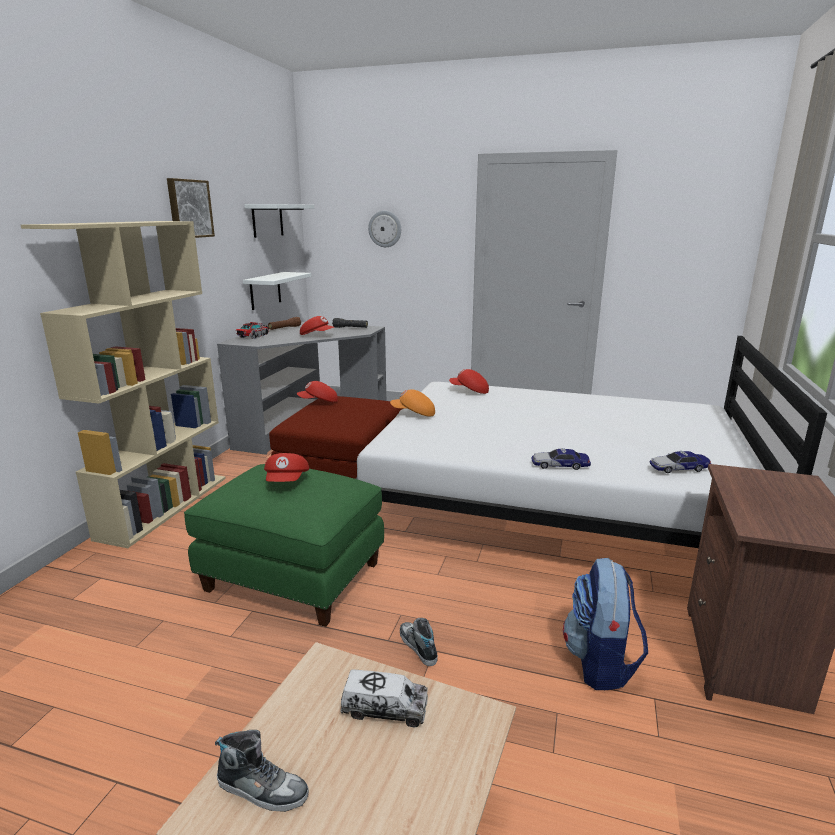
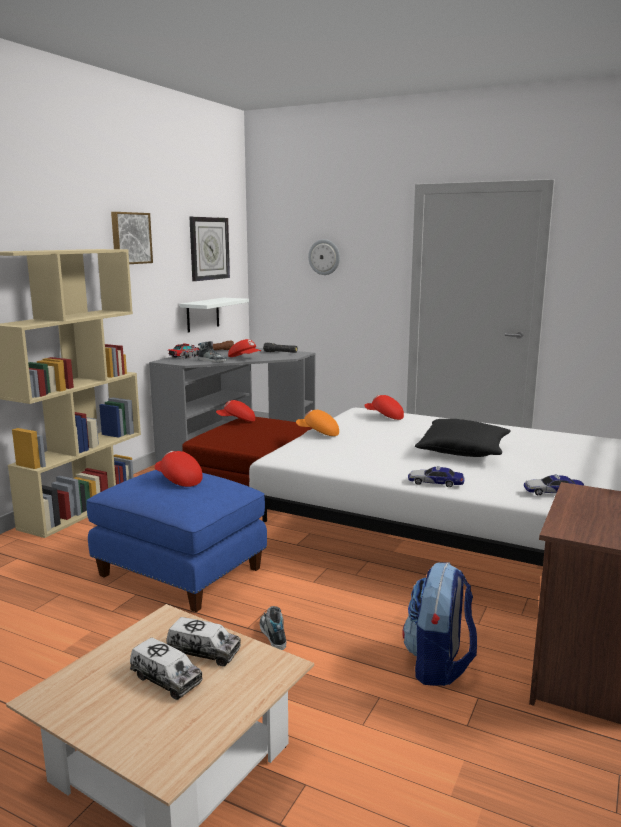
camera: 10 degrees right, 5 degrees down
(262, 788) = (90, 688): shoe -> shoe (212, 360)
(267, 220) = (209, 248): white shelf -> wall clock
(287, 481) = (178, 480): red cap -> red cap turned 120 degrees clockwise
(295, 576) = (182, 571): green ottoman -> blue ottoman
(354, 758) = (166, 679): none -> toy truck
(566, 426) = (463, 451): none -> black pillow

